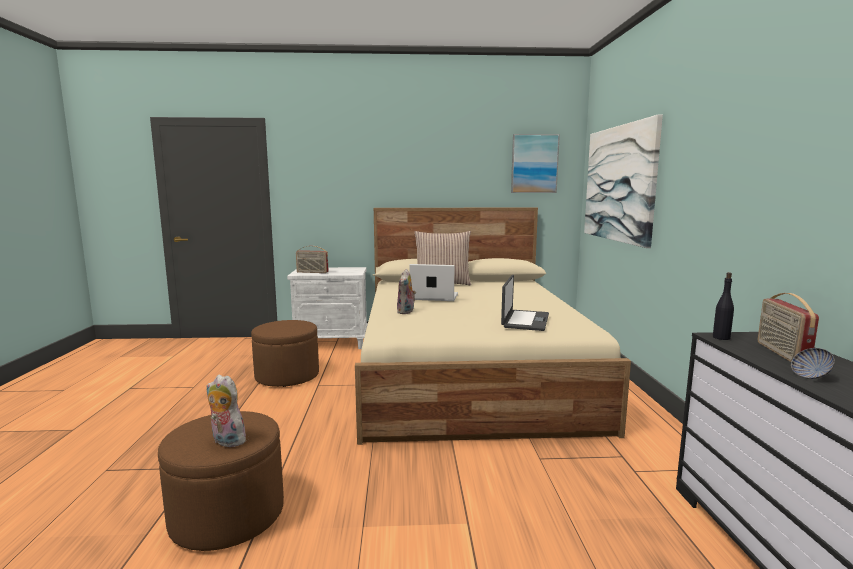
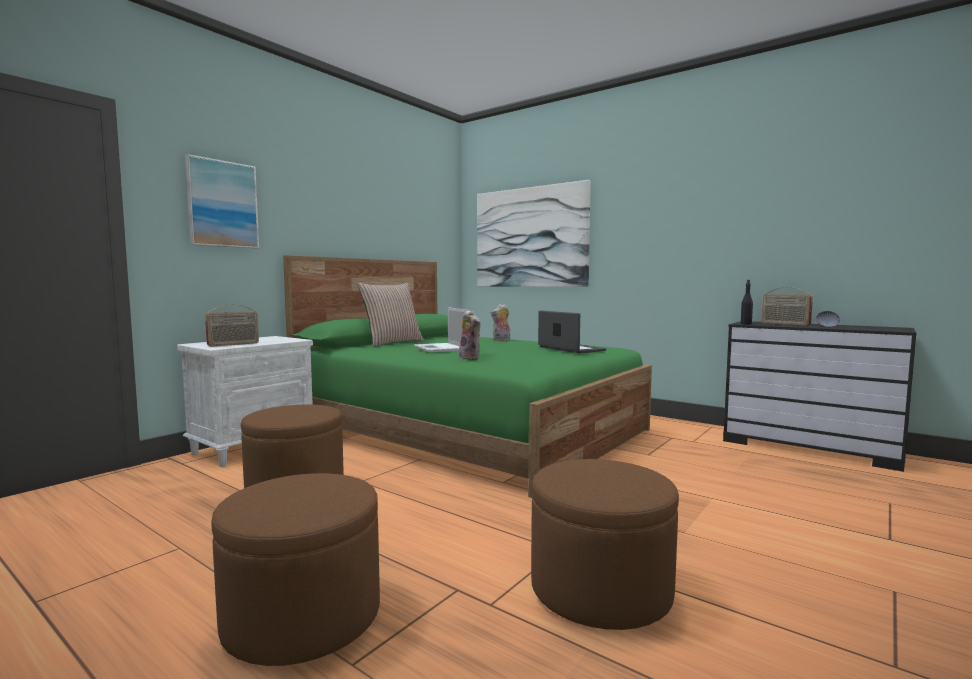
camera: 50 degrees left, 5 degrees down
(143, 441) = (302, 617): none -> brown ottoman
(226, 441) = (635, 477): plush toy -> plush toy (501, 340)
(433, 297) = (440, 348): laptop -> laptop turned 75 degrees counterclockwise
(469, 373) = (468, 428): beige bed -> green bed
(534, 164) = (429, 218): picture -> picture (222, 204)

